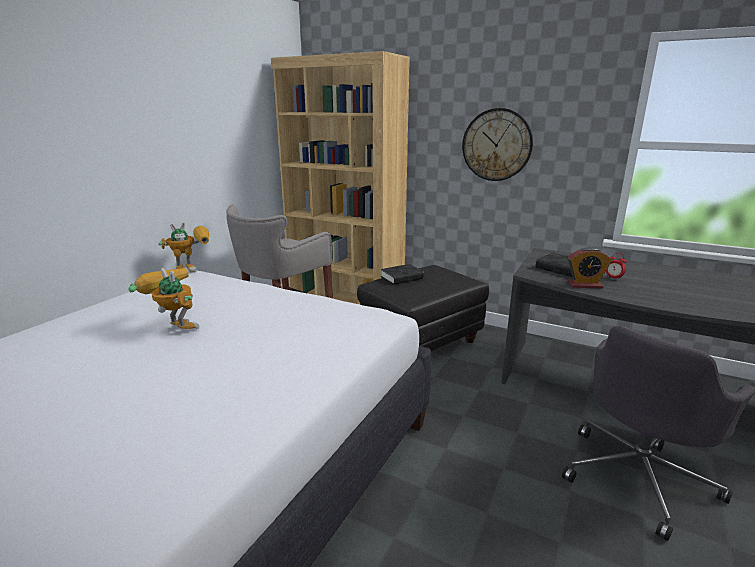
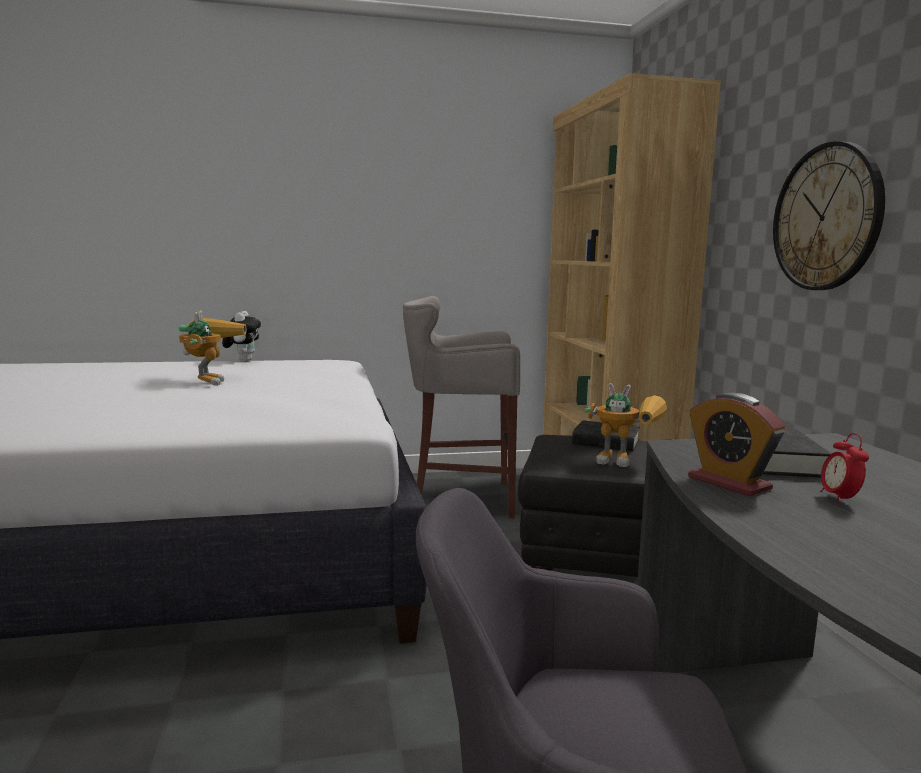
camera: 50 degrees right, 10 degrees down
(115, 299) = (243, 360): none -> plush toy
(193, 269) = (351, 358): toy robot -> toy robot (627, 462)

